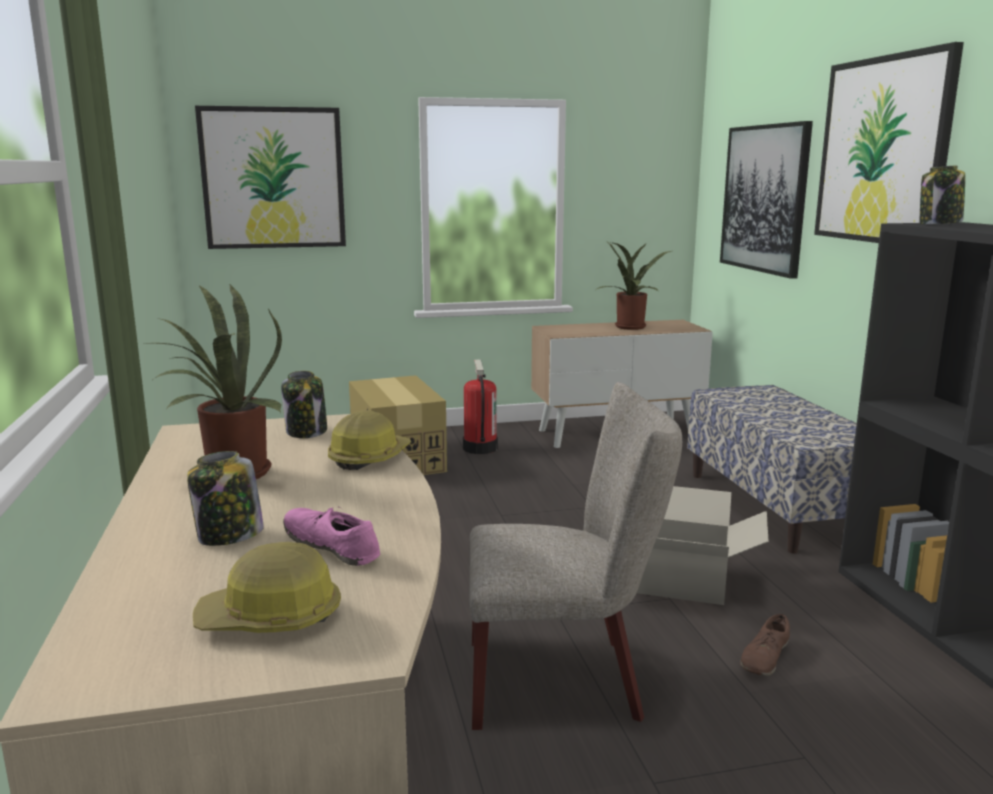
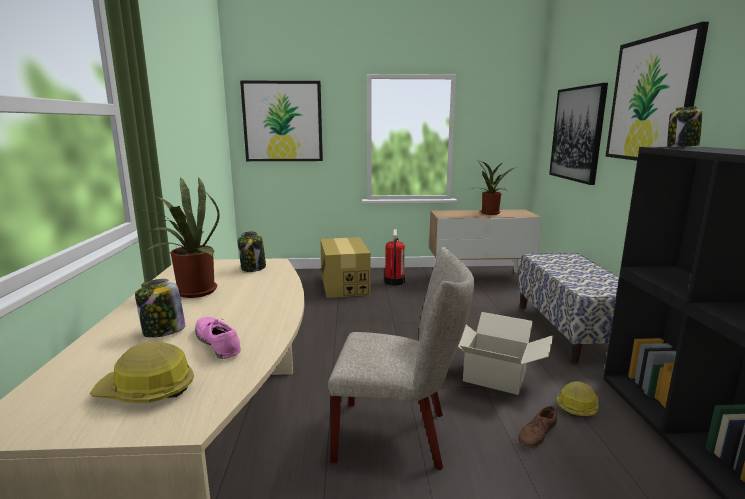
camera: 10 degrees right, 0 degrees up
(368, 458) = (278, 286): hard hat -> hard hat (577, 406)

